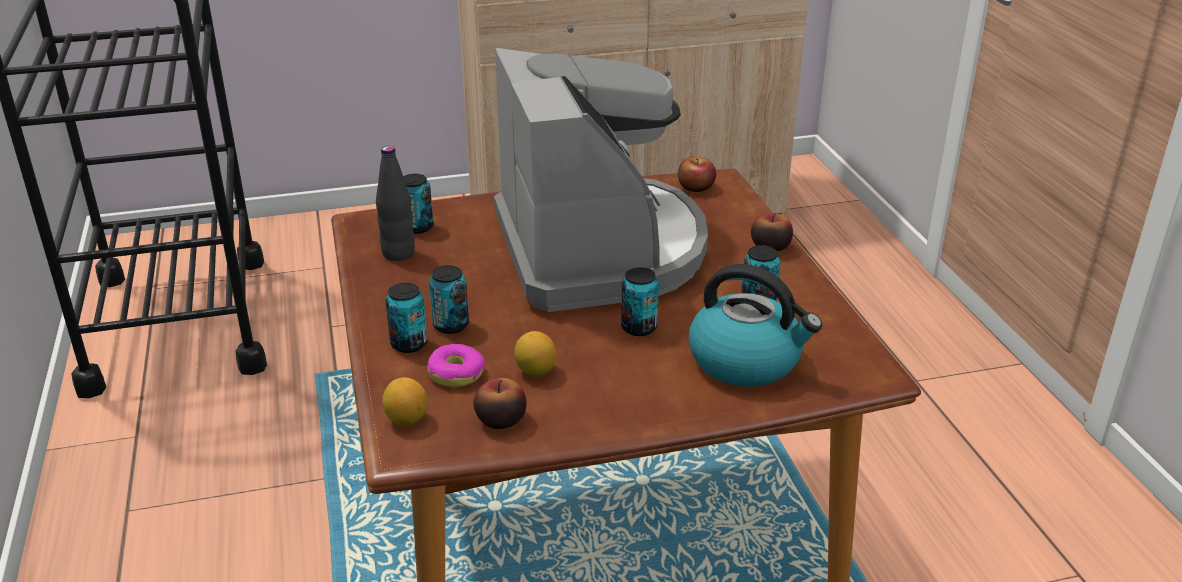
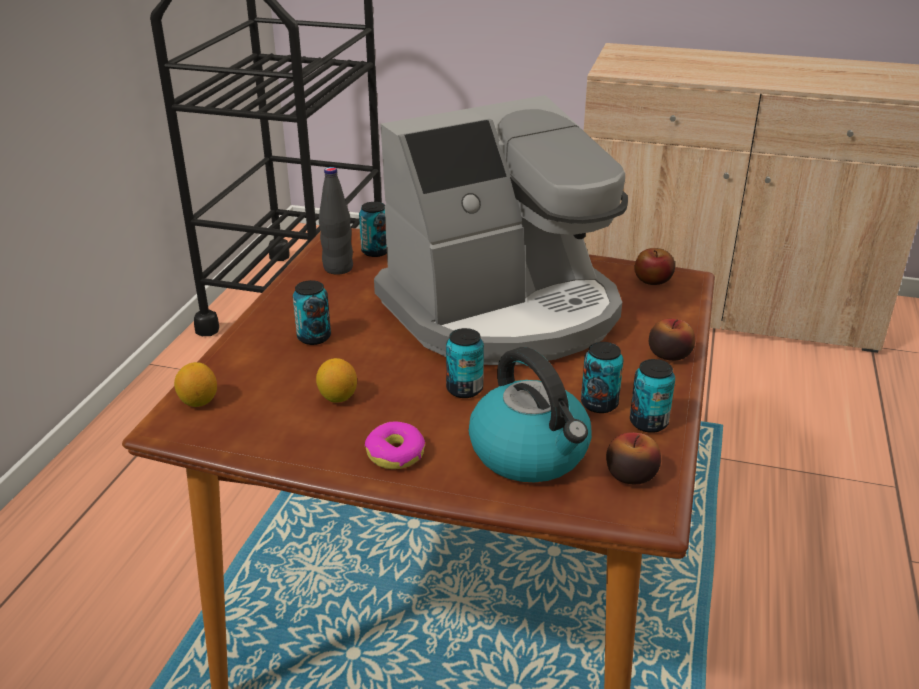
camera: 30 degrees right, 0 degrees up
(409, 344) = (267, 342): can -> can (648, 422)
(456, 373) = (275, 378): donut -> donut (395, 454)
(500, 420) = (266, 428): apple -> apple (631, 475)
(599, 250) = (503, 311): coffee machine -> coffee machine turned 45 degrees clockwise

